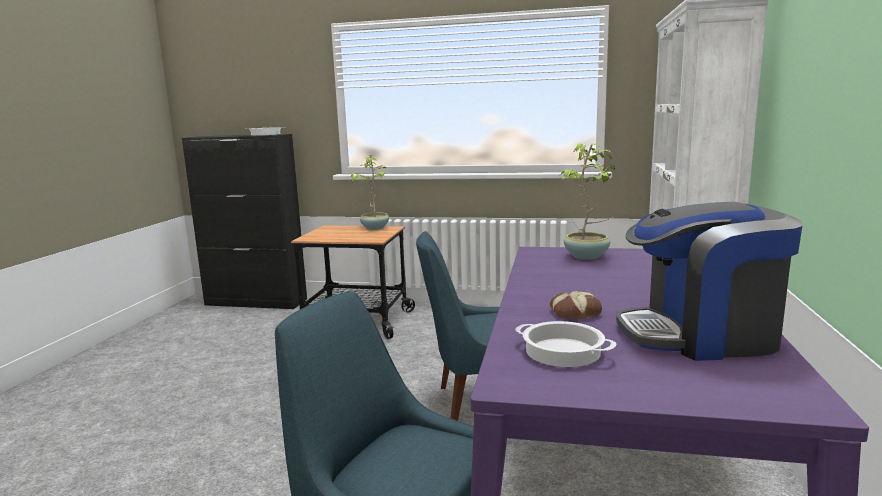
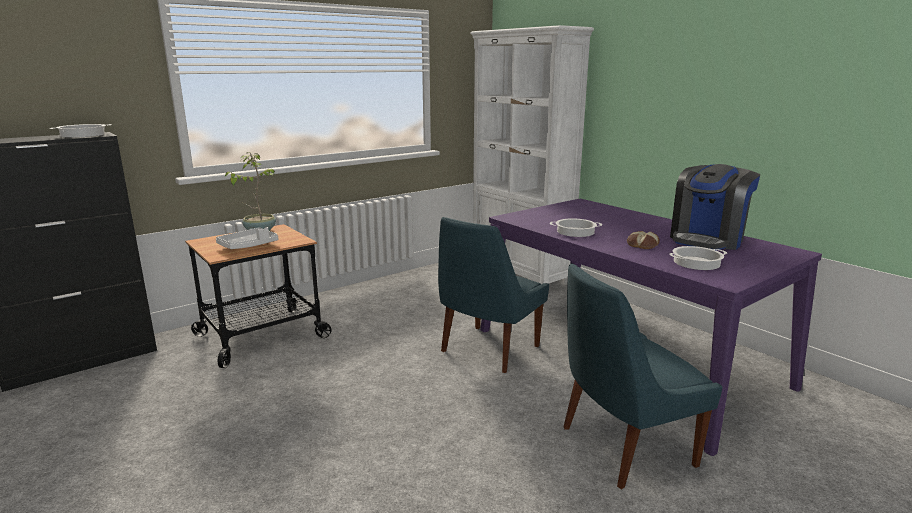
camera: 50 degrees left, 5 degrees up
(339, 236) = (248, 246): none -> white tray
(551, 279) = (575, 231): none -> cooking pot
(587, 256) = (546, 214): potted plant -> none

